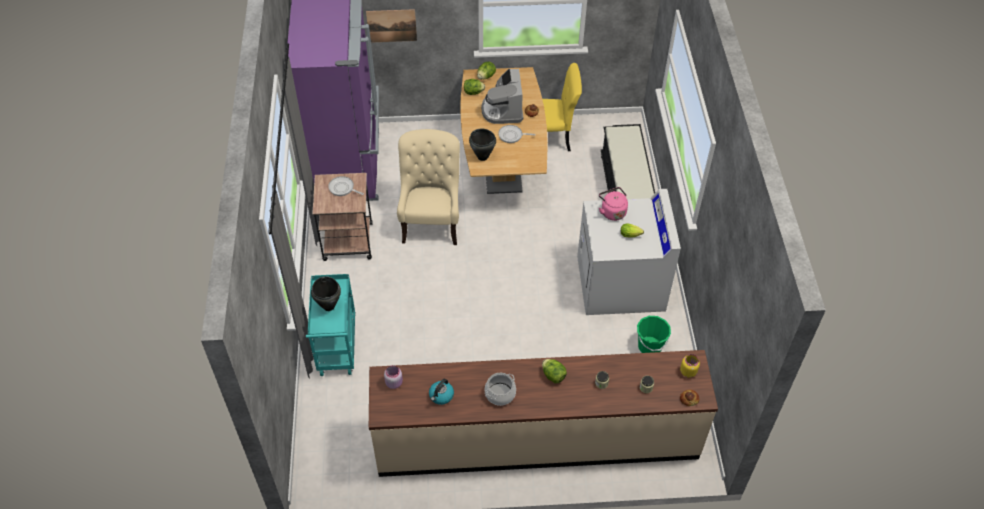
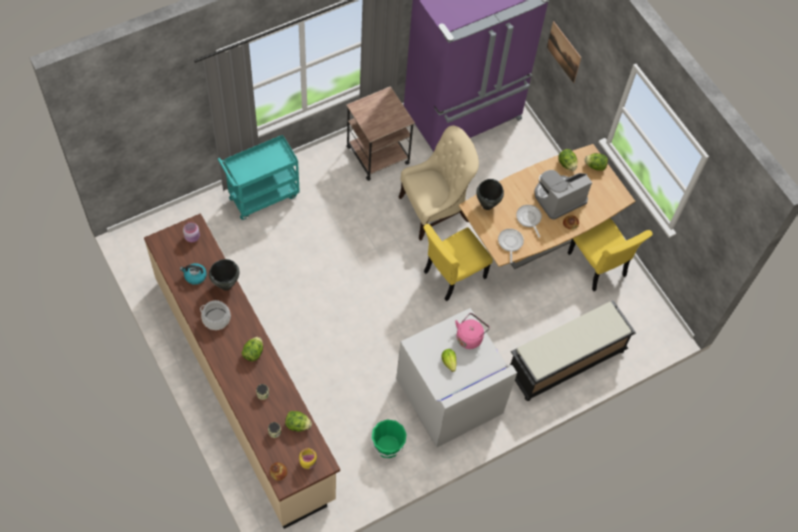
camera: 60 degrees right, 10 degrees up
(328, 306) = (262, 162): black cooking pot -> black cooking pot (225, 285)
(343, 188) = (386, 113): frying pan -> frying pan (510, 243)
(505, 236) = (452, 275): none -> yellow chair
(646, 366) = (297, 425): none -> lettuce

